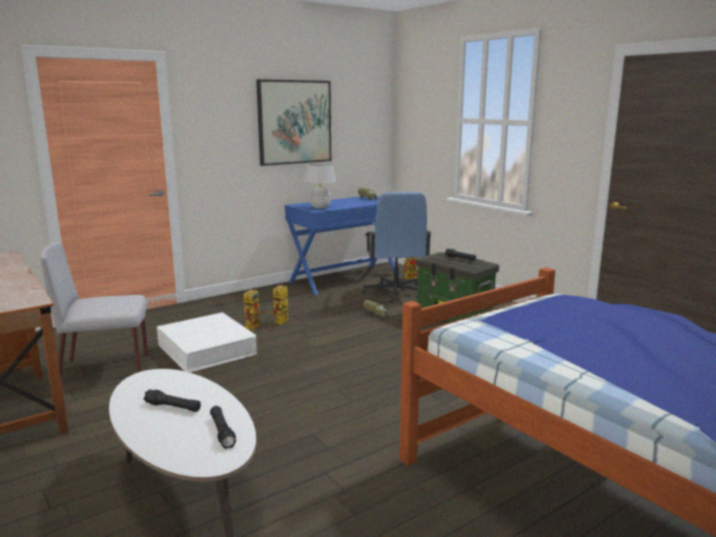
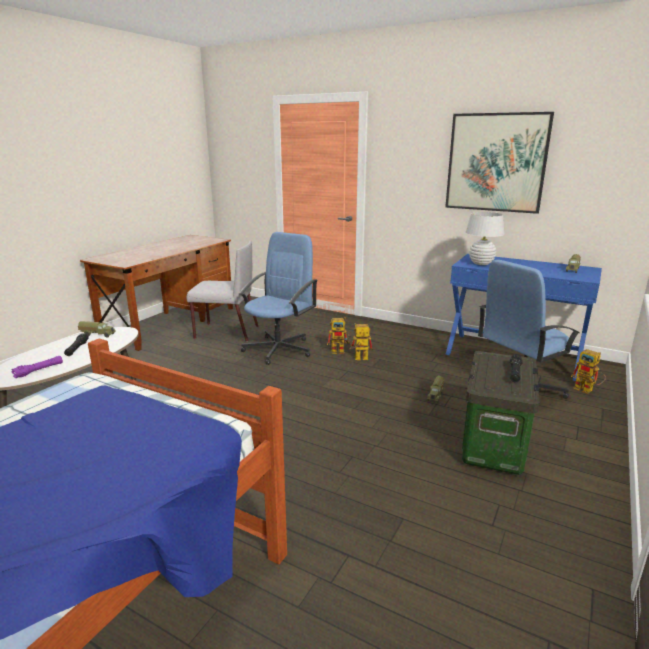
camera: 65 degrees right, 5 degrees up
(106, 369) = (225, 332): grey chair -> grey chair turned 135 degrees clockwise
(136, 393) = (98, 334): none -> toy truck
(207, 349) = (279, 349): white storage box -> blue office chair
(222, 432) = (39, 370): black flashlight -> purple flashlight

